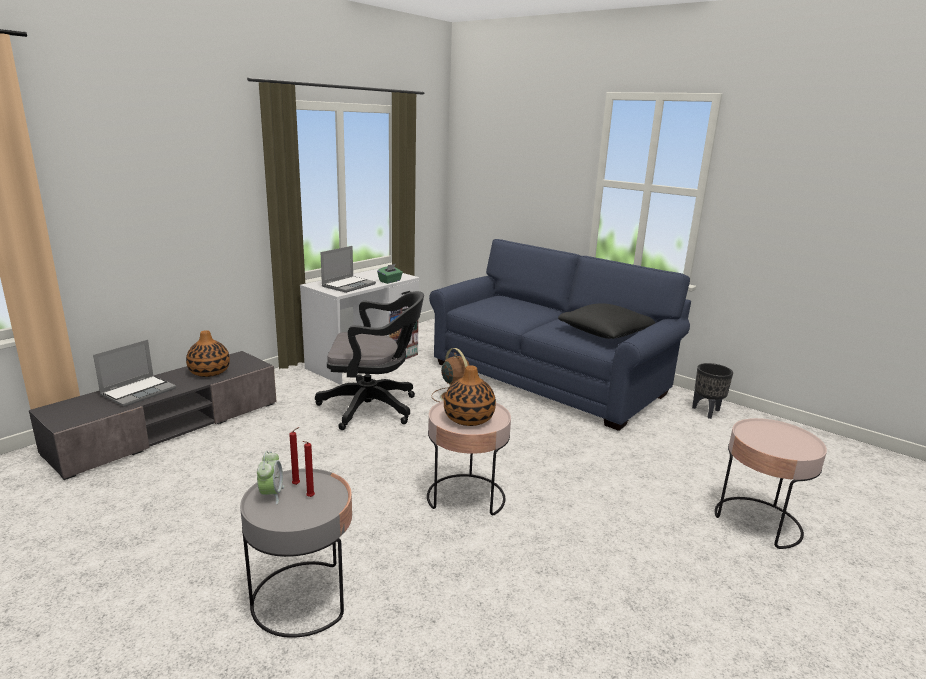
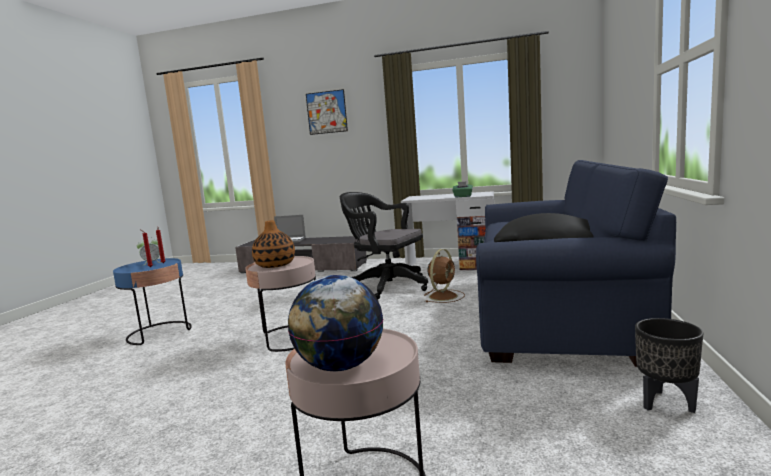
camera: 65 degrees right, 10 degrees down
(157, 157) = (326, 112): none -> picture
(209, 372) = (326, 240): vase -> none
(303, 597) = (159, 333): grey side table -> blue side table
(348, 285) = (430, 197): laptop -> none
(374, 408) = (386, 286): black office chair -> black office chair turned 150 degrees clockwise
(796, 446) = (340, 366): none -> globe

